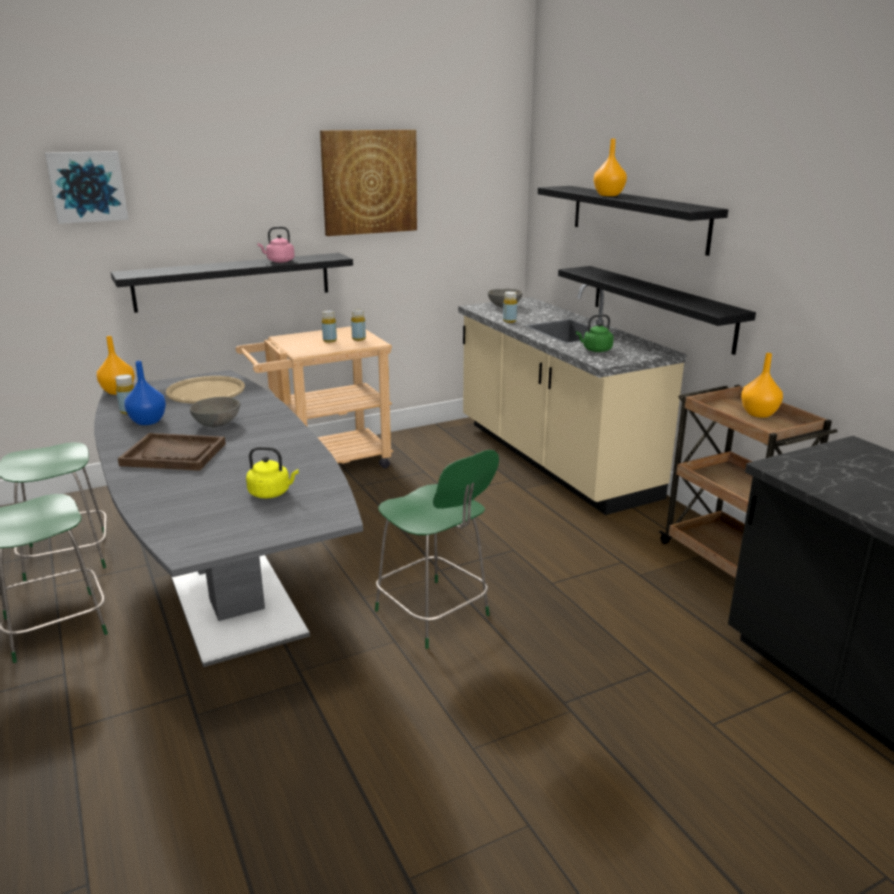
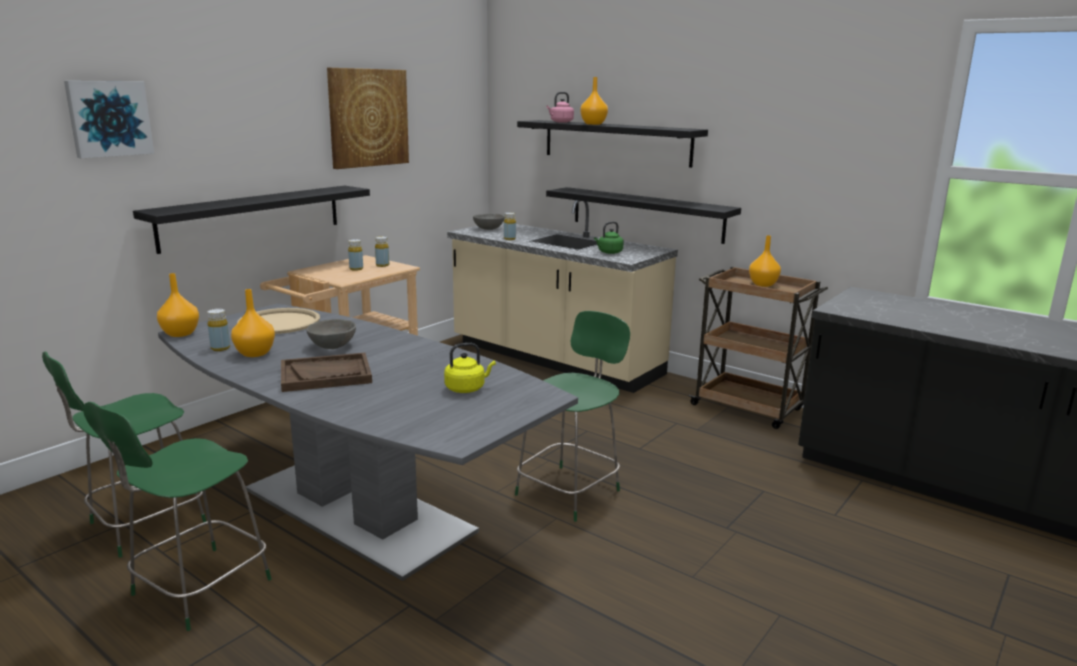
camera: 25 degrees left, 5 degrees down
(148, 421) = (255, 353): blue vase -> orange vase
(279, 261) = (301, 194): pink kettle -> pink kettle (560, 122)
(434, 615) = (570, 491): green chair -> green chair turned 75 degrees counterclockwise

